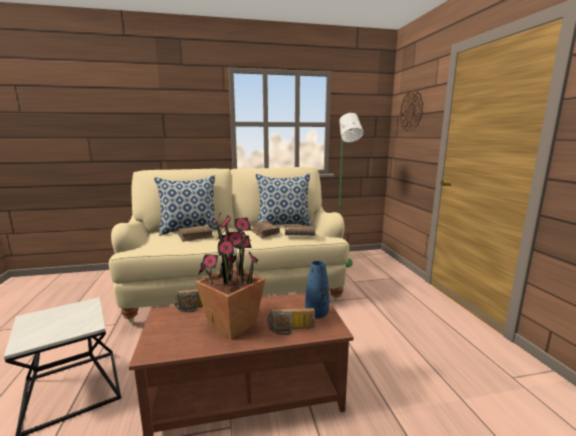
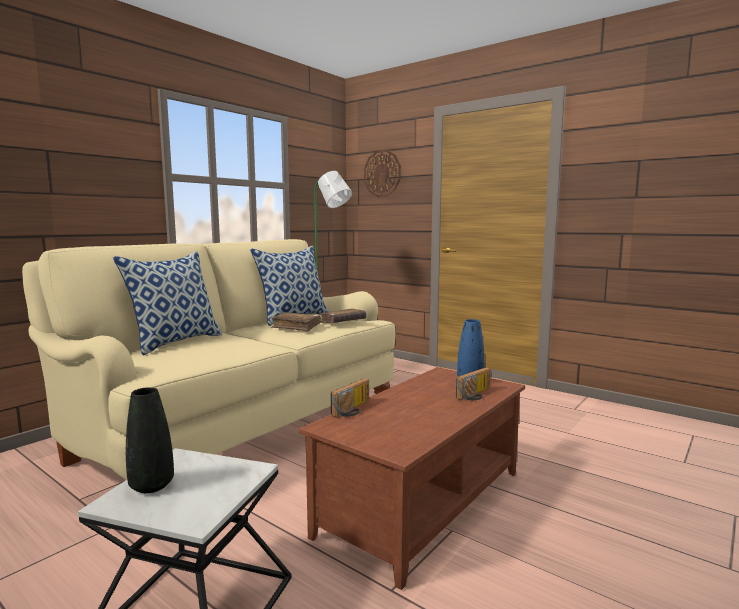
camera: 40 degrees left, 5 degrees down
(51, 315) = (151, 486): none -> black vase
(195, 237) = (213, 345): brown book -> none
(233, 324) = (422, 408): potted plant -> none

